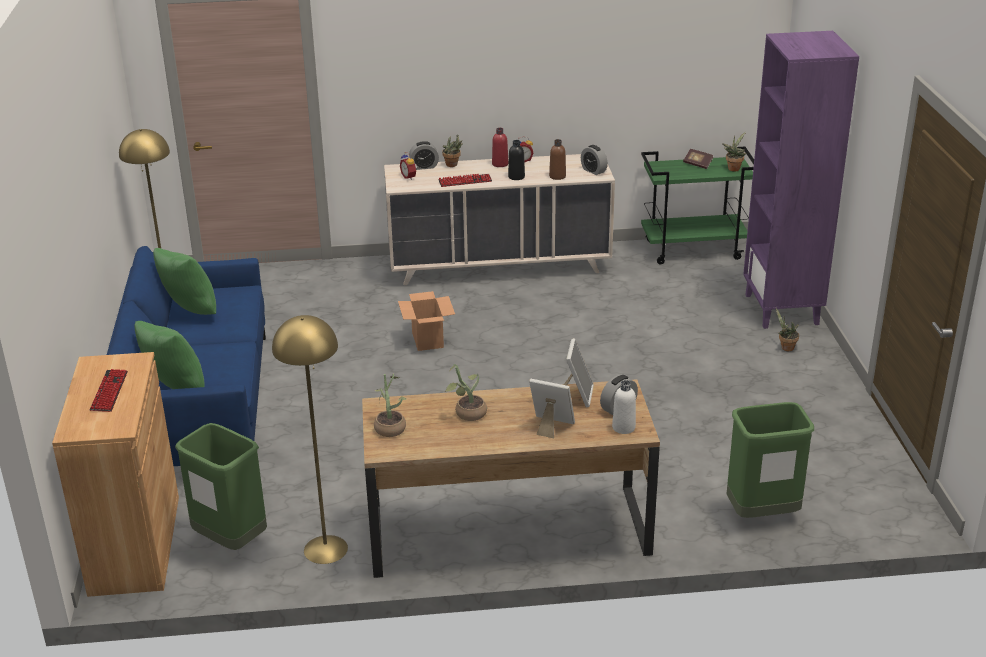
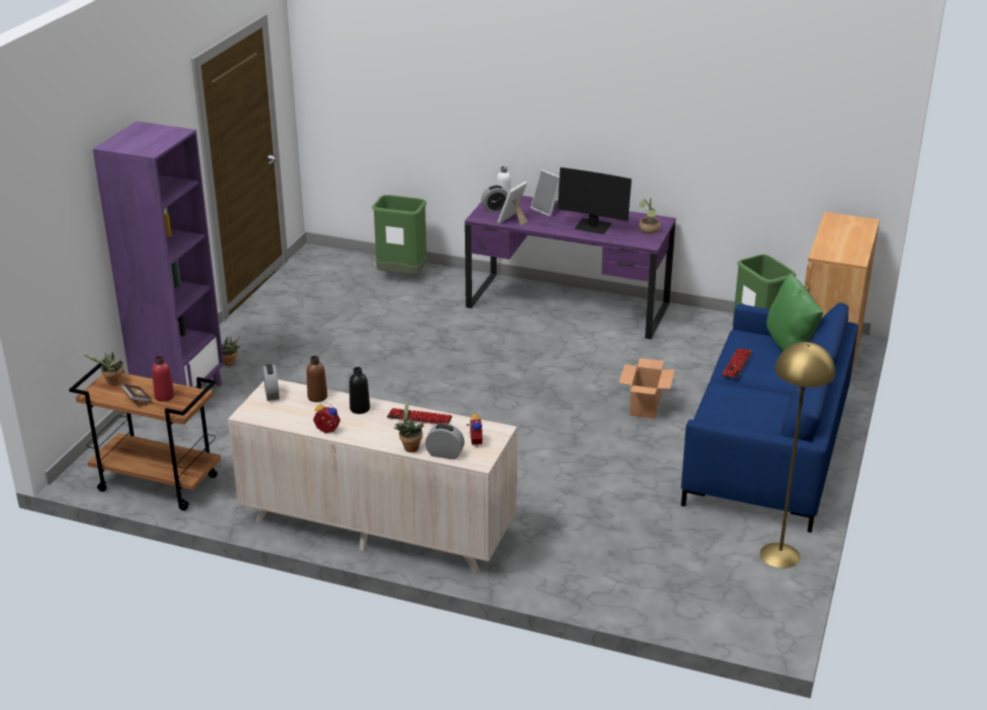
camera: 155 degrees left, 0 degrees up
(109, 391) = (842, 238): keyboard -> keyboard (737, 364)
(189, 312) = (767, 415): green pillow -> none
(325, 549) = (693, 324): yellow floor lamp -> none
(427, 339) = (522, 457): cardboard box -> cardboard box (645, 408)
(467, 413) = (593, 227): potted plant -> monitor
(500, 164) = (357, 433): red bottle -> red bottle (164, 396)
(508, 531) = (567, 305): brown desk -> purple desk
(693, 249) = (156, 484): green cart -> brown cart

